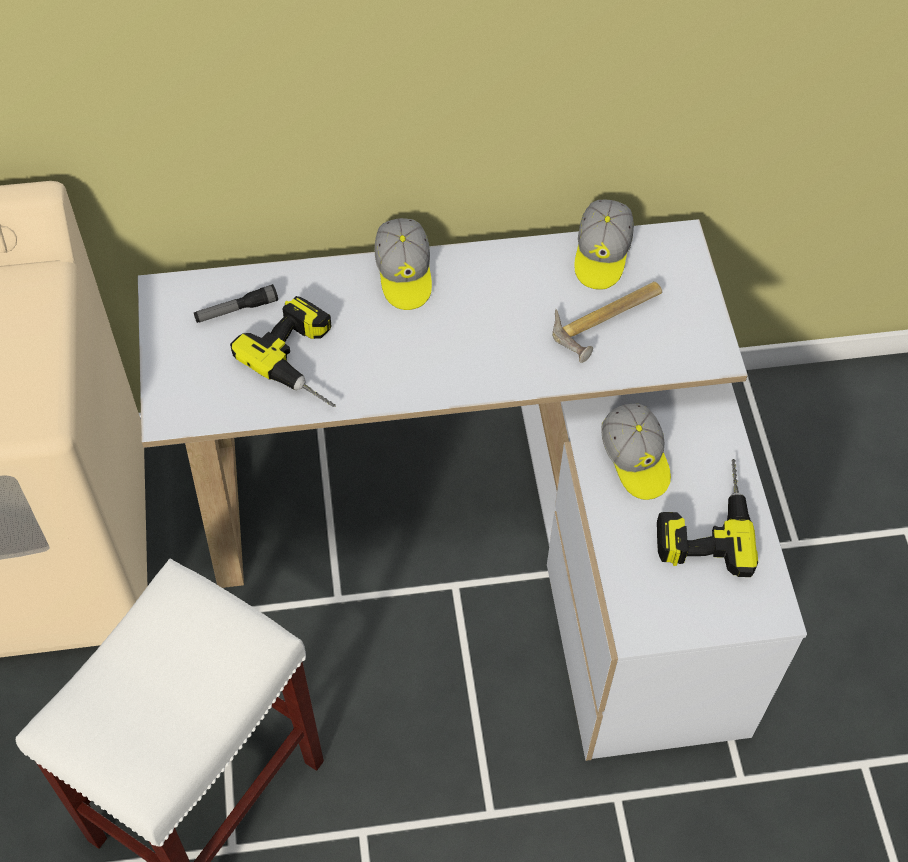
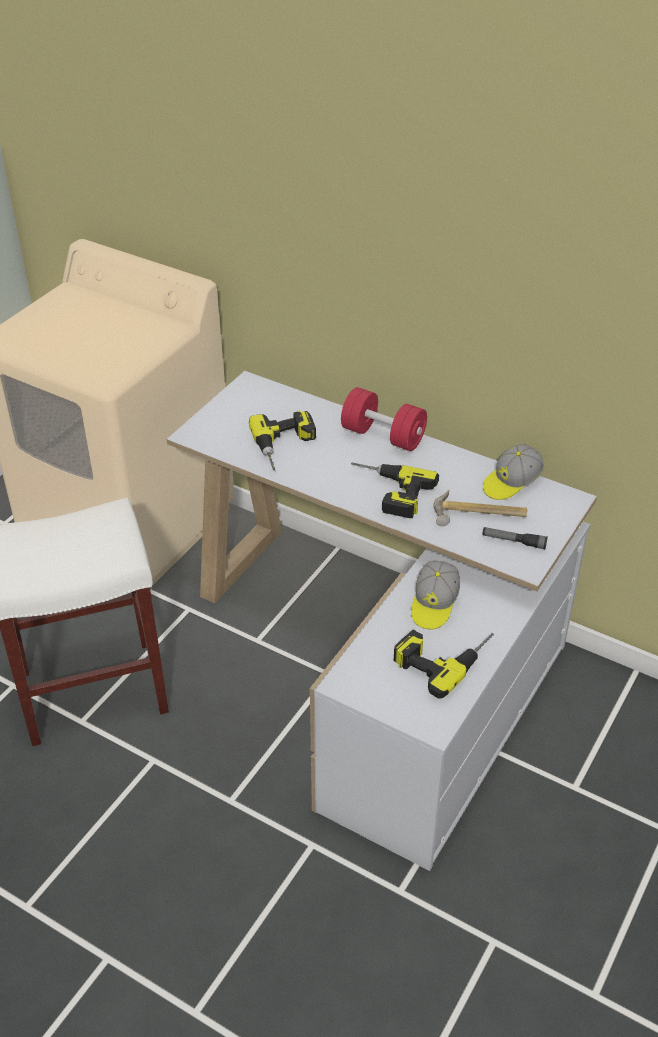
camera: 40 degrees right, 15 degrees down
(236, 310) = (276, 408): flashlight -> flashlight (513, 541)
(404, 274) = (383, 436): cap -> red dumbbell
(485, 352) = (387, 492): none -> power drill

